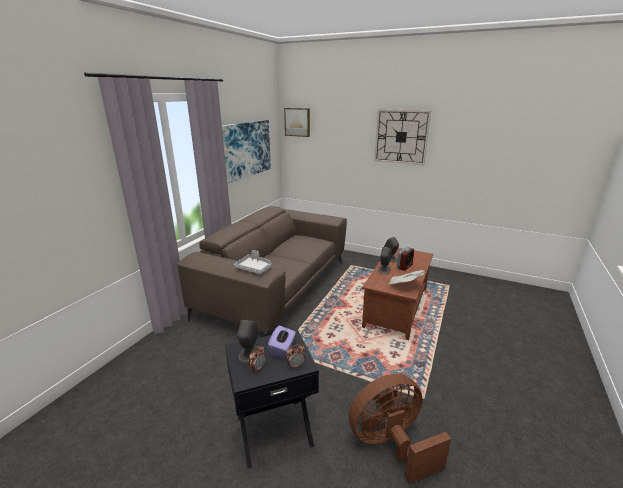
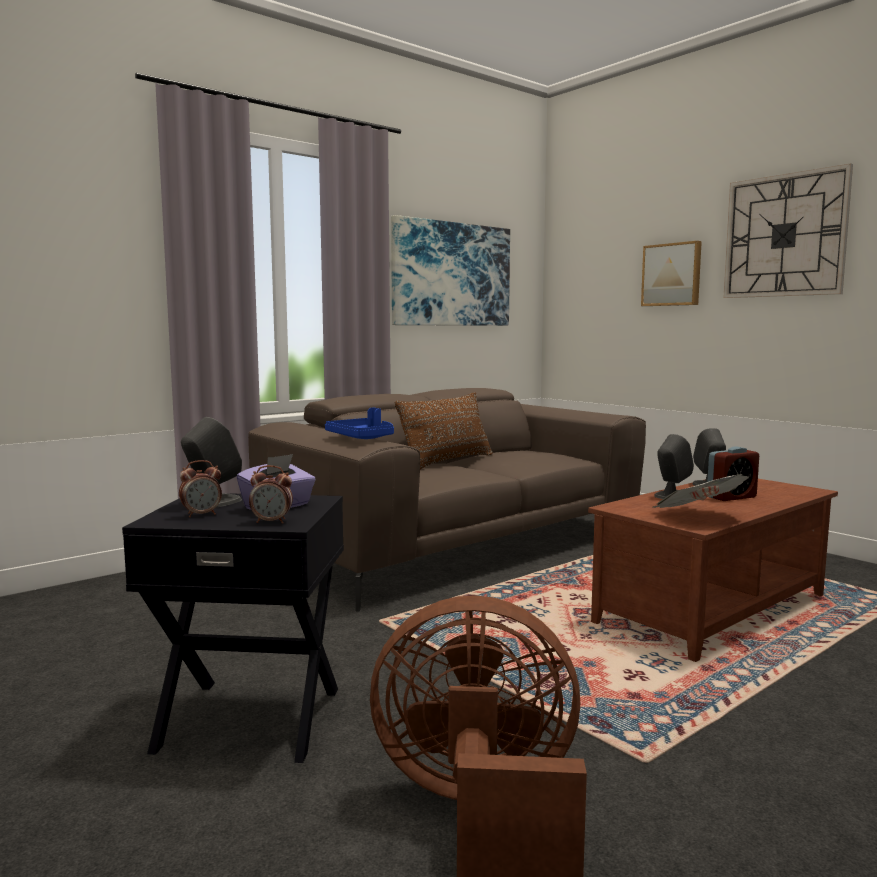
camera: 25 degrees right, 15 degrees down
(254, 268) = (362, 438): grey tray -> blue tray
(272, 255) = (447, 462): none -> brown pillow
(297, 122) = (574, 237): picture -> picture (672, 274)

